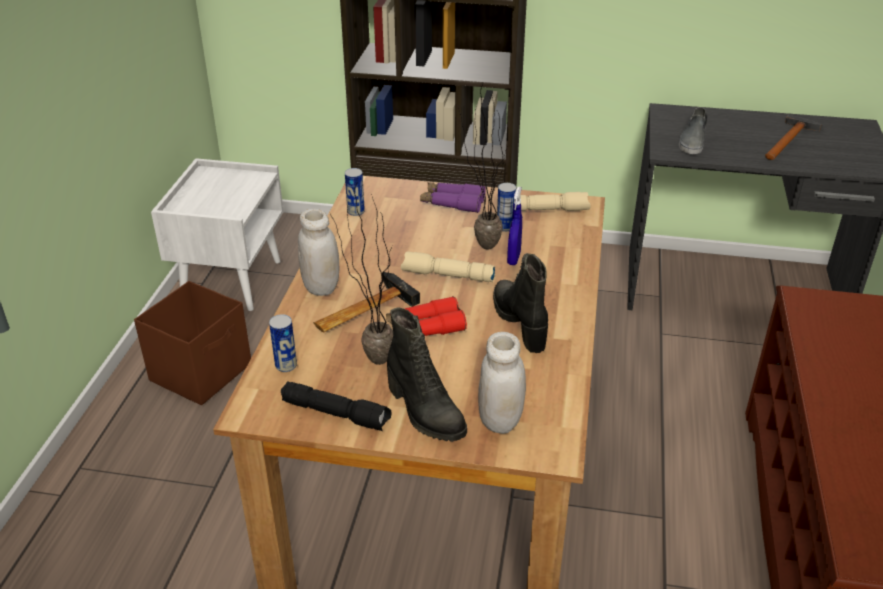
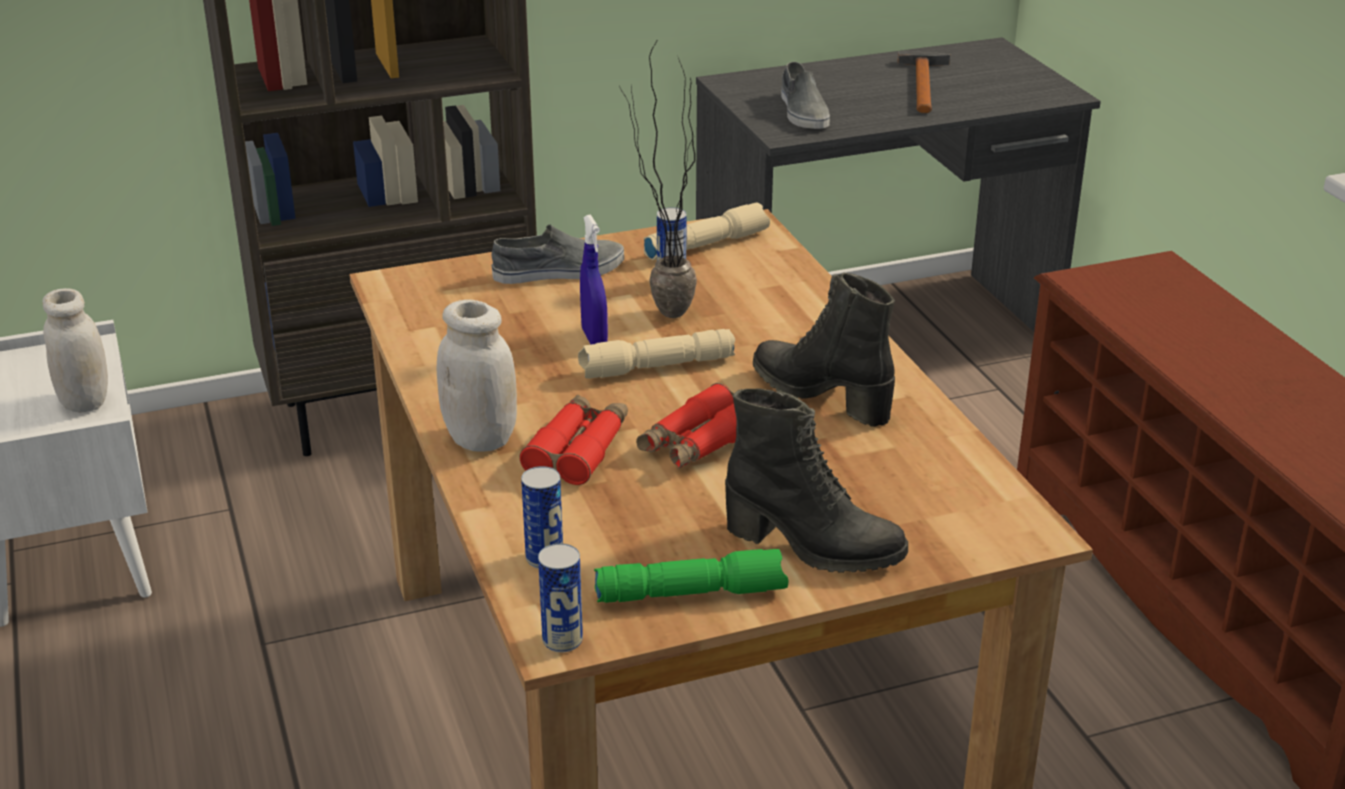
camera: 30 degrees left, 5 degrees down
(202, 372) = (140, 721): brown storage box -> none
(337, 413) = (692, 592): black flashlight -> green flashlight
(356, 212) = (420, 322): can -> can (562, 640)
(361, 310) = (578, 450): hammer -> red binoculars
(369, 358) = (660, 507): potted plant -> none
(452, 203) = (559, 271): purple binoculars -> grey shoe
(500, 420) = (922, 521): white jar -> white jar (85, 402)
(513, 258) = (726, 319): blue spray bottle -> blue spray bottle (594, 338)

